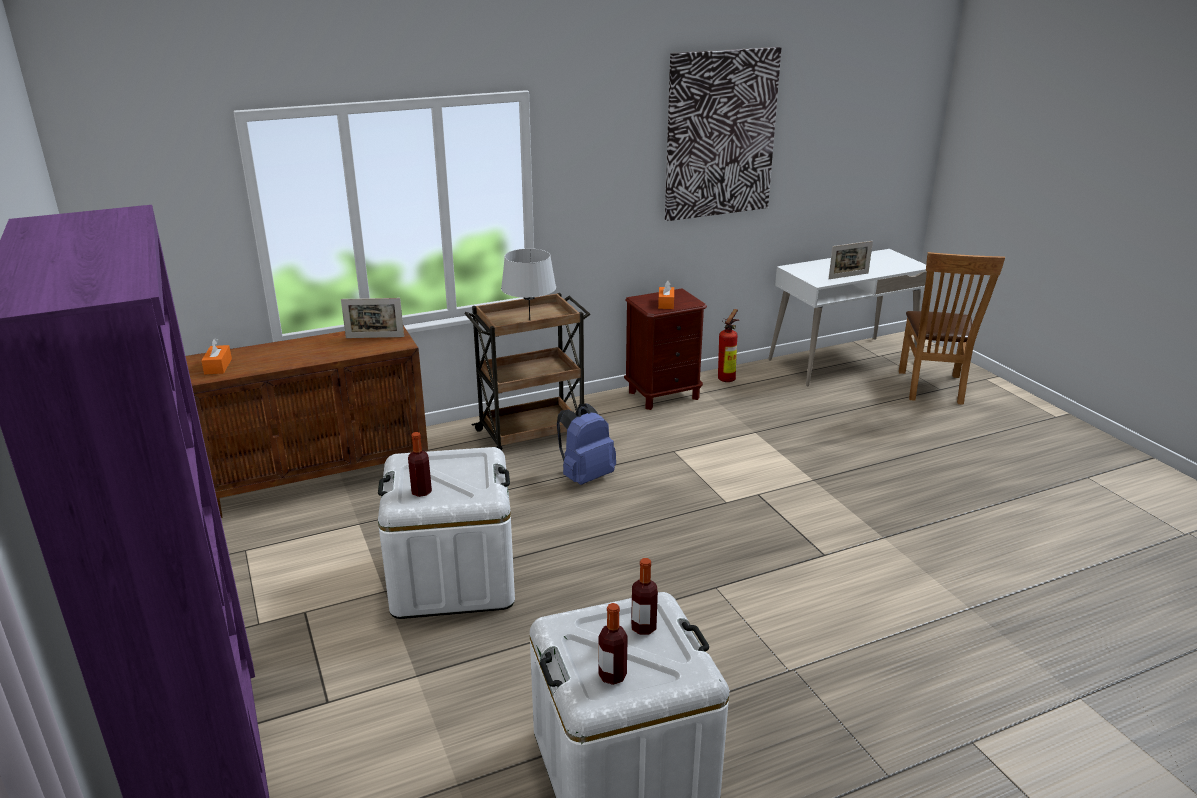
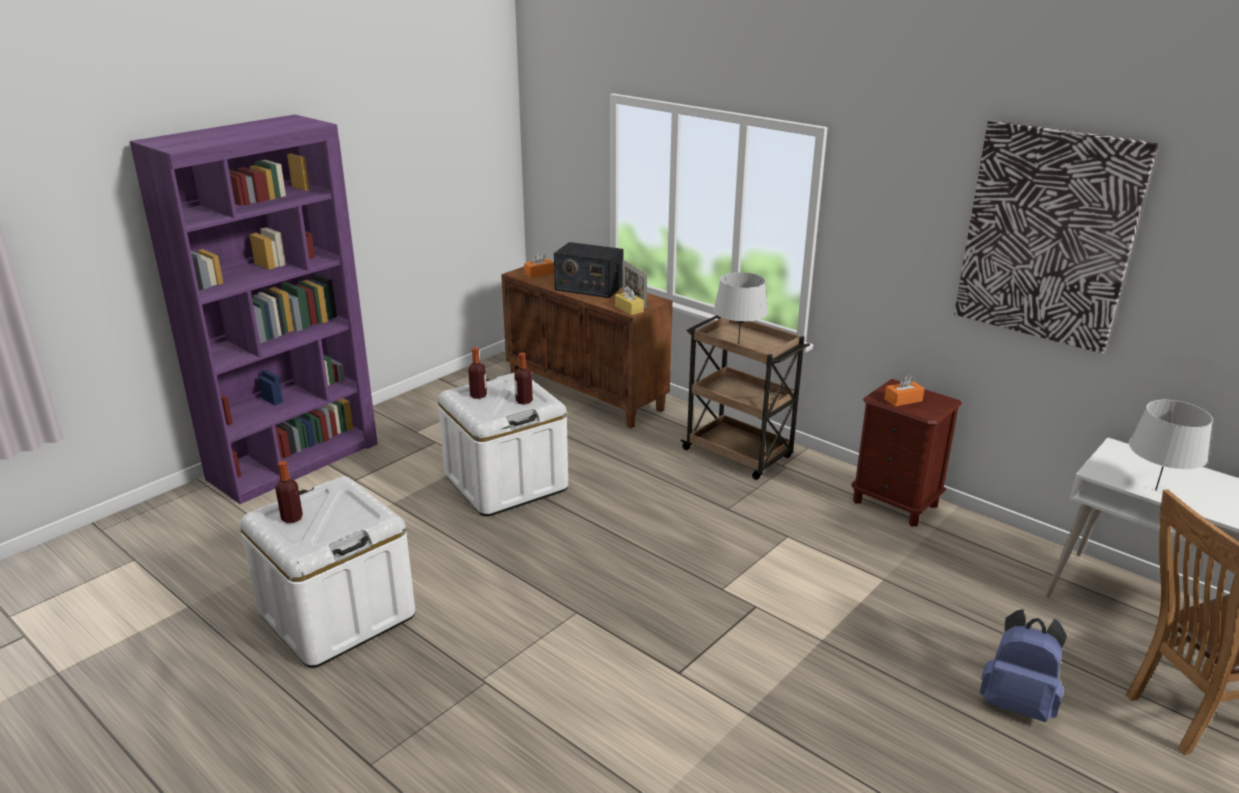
camera: 65 degrees right, 0 degrees up
(306, 350) = (588, 287): none -> radio
(394, 344) = (629, 309): none -> yellow tissue box
(585, 476) = (694, 500): blue backpack -> blue backpack (1017, 703)
(643, 627) = (351, 519): bottle -> bottle (524, 401)
(728, 378) = (988, 535): fire extinguisher -> none
(848, 276) = (1156, 490): picture frame -> grey table lamp

